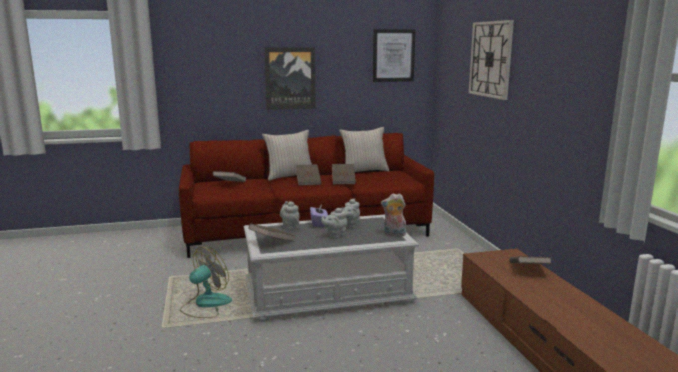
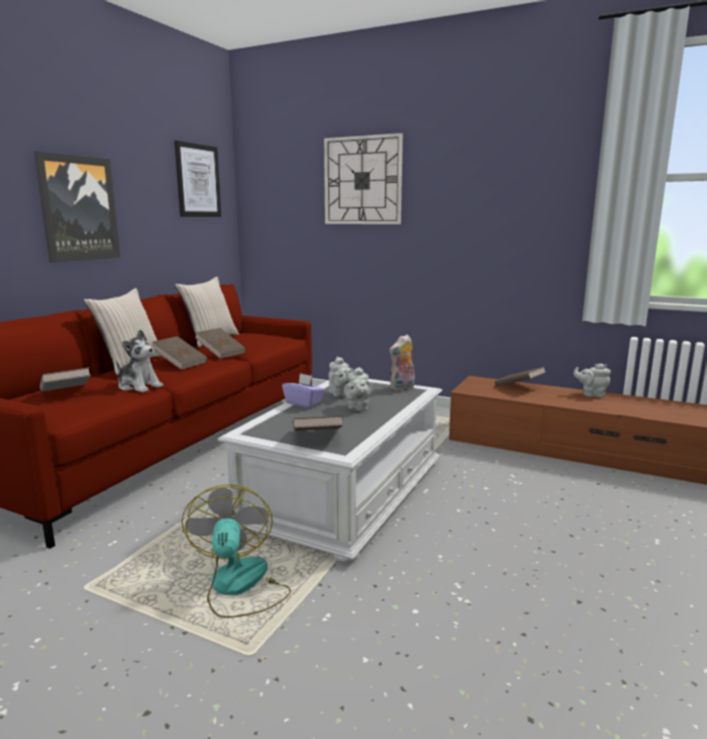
camera: 50 degrees left, 0 degrees up
(263, 189) = (139, 386): none -> plush toy
(290, 226) = (283, 417): grey teapot -> grey teapot (591, 394)

